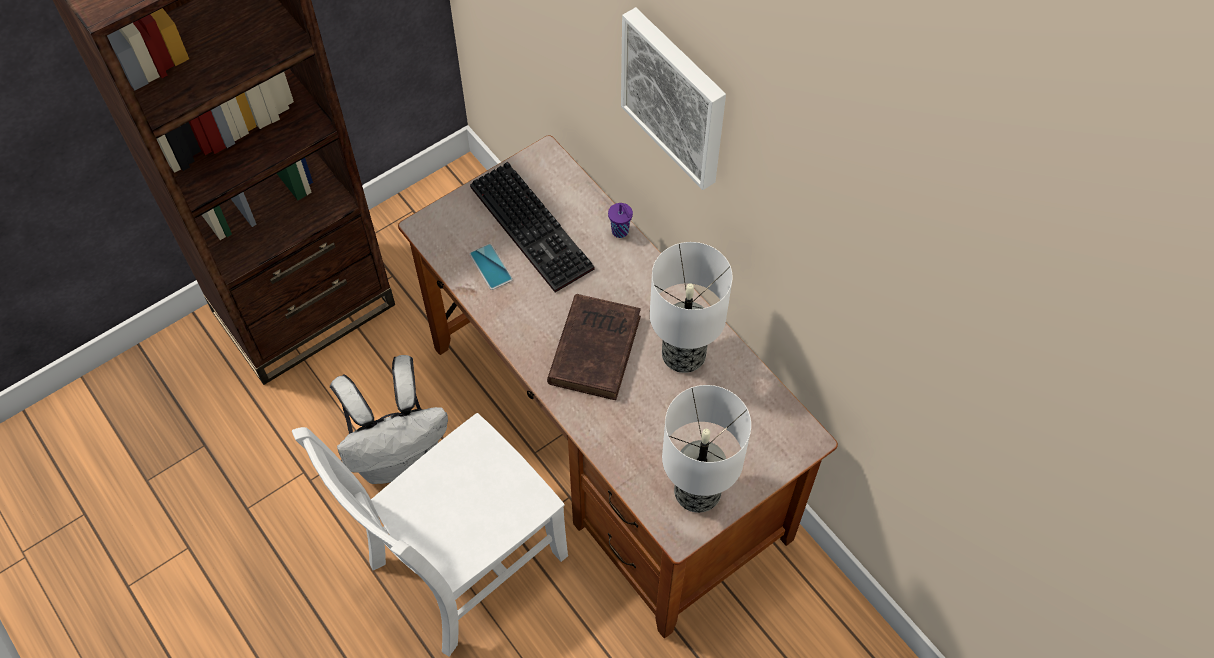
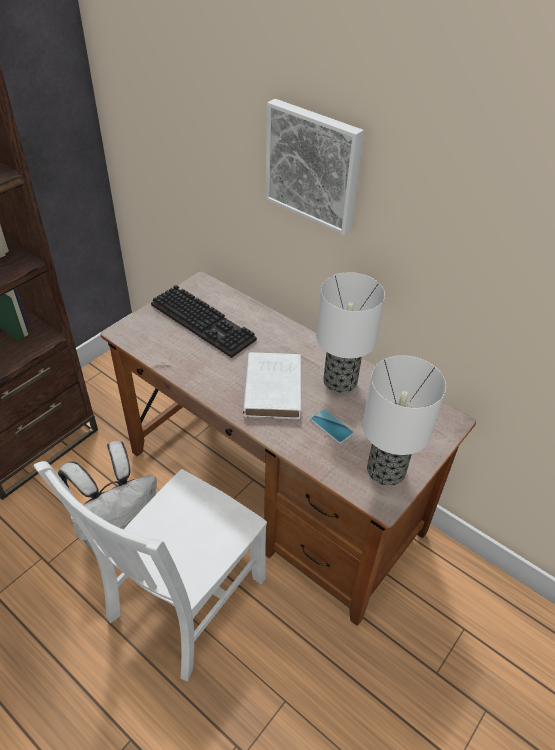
camera: 15 degrees left, 15 degrees down
(491, 267) = (178, 349): phone -> phone (331, 426)
(595, 347) = (273, 387): brown book -> white book
(620, 232) = (268, 316): purple cup -> none

